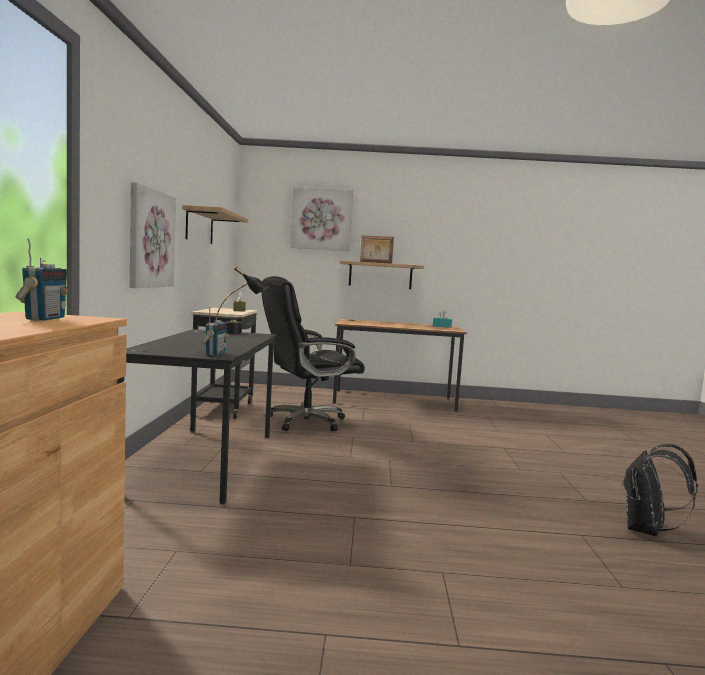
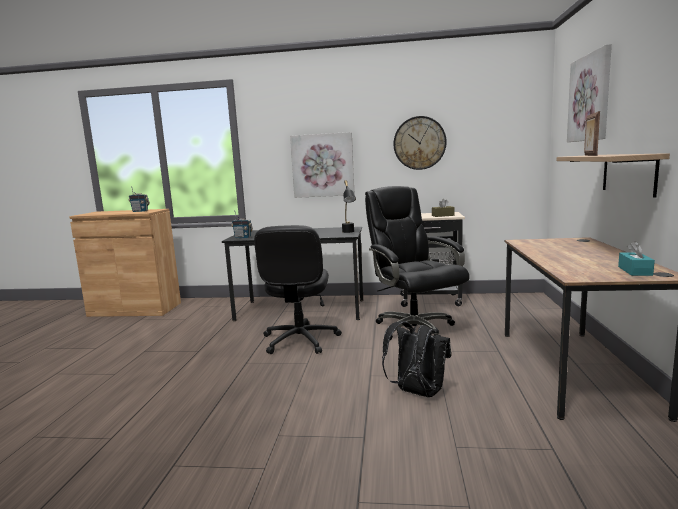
camera: 95 degrees right, 5 degrees up
(199, 226) = (419, 143): shelf -> wall clock
(326, 462) = (300, 340): none -> black office chair
(647, 530) = (82, 489): black backpack -> black backpack (417, 392)

